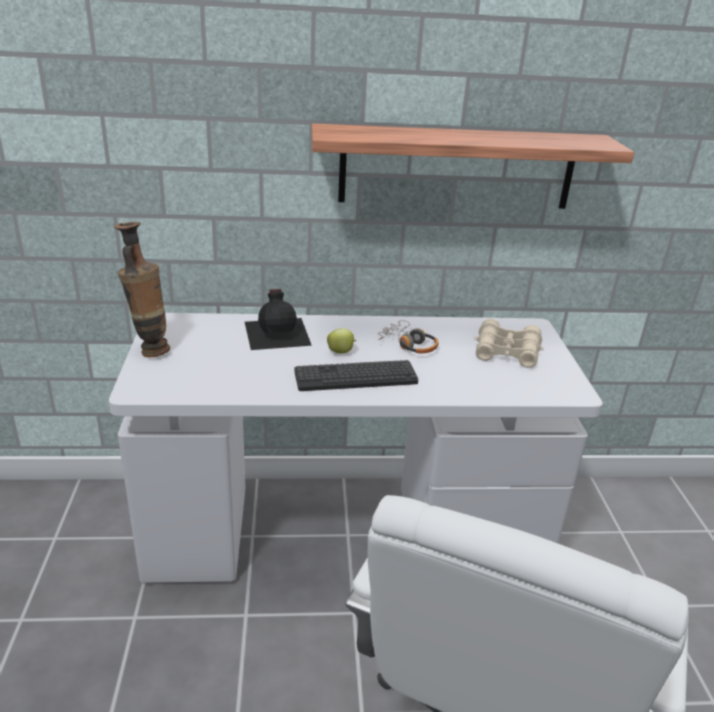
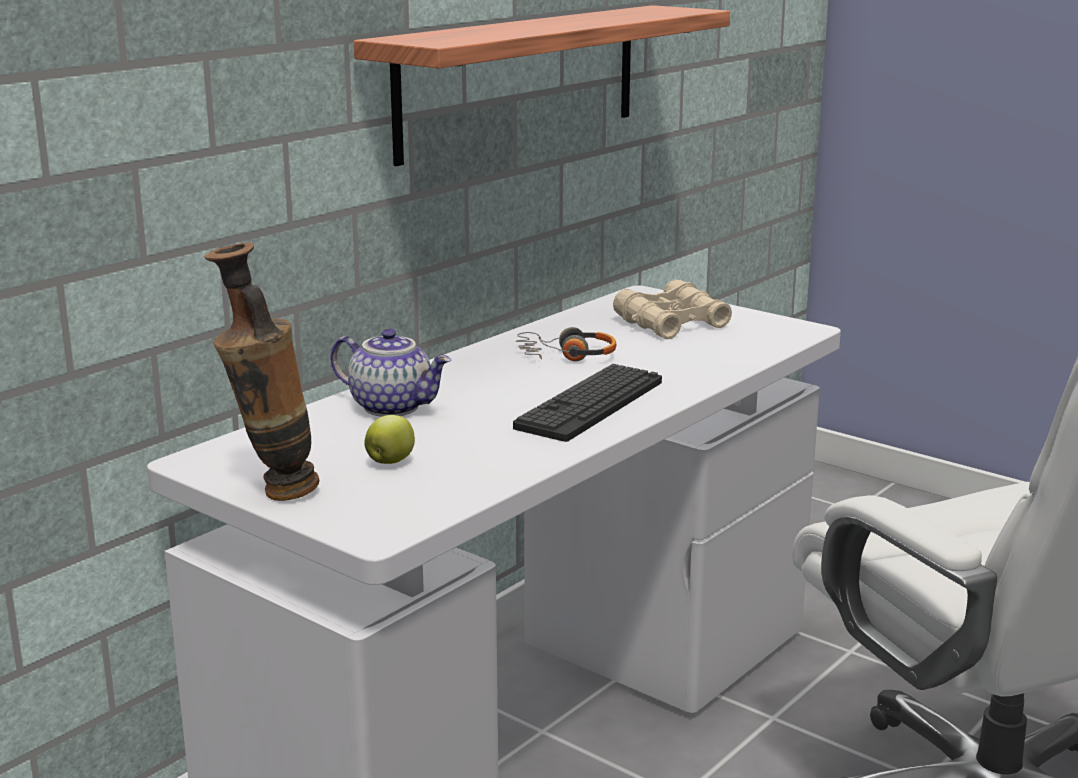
camera: 45 degrees left, 10 degrees down
(278, 332) = (393, 407): black bottle -> teapot
(341, 352) = (515, 392): apple -> apple (391, 462)

